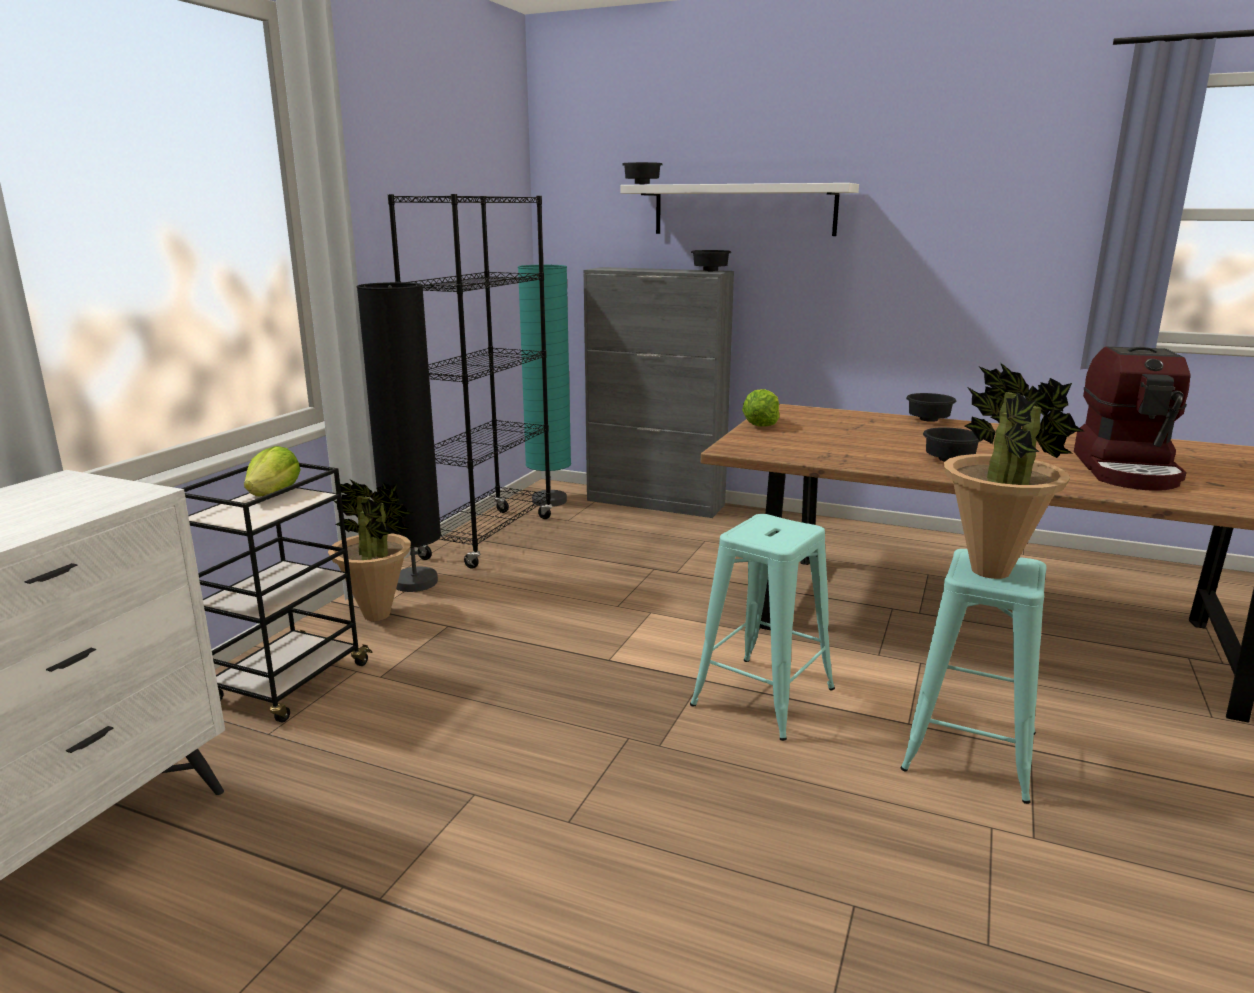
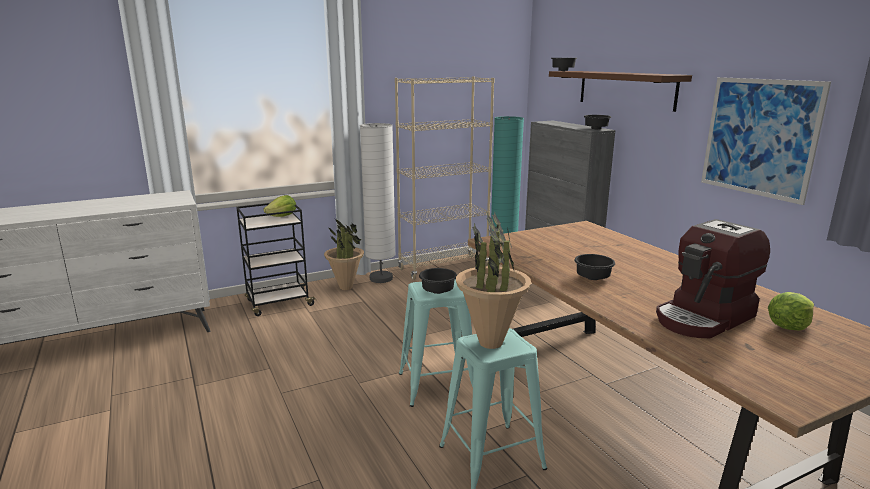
camera: 40 degrees right, 0 degrees up
(415, 582) = (381, 278): black floor lamp -> white floor lamp
(488, 537) = (443, 267): black bookcase -> beige bookcase
(744, 210) = (625, 89): white shelf -> brown shelf
(760, 425) = (541, 232): lettuce -> lettuce (788, 326)
(929, 420) = (661, 253): black bowl -> black bowl (439, 291)
(967, 259) = (759, 137): none -> picture

